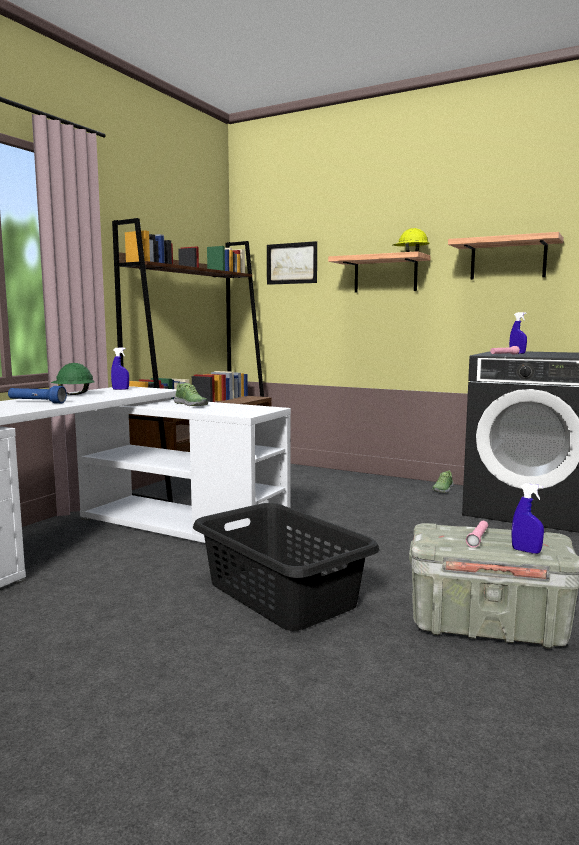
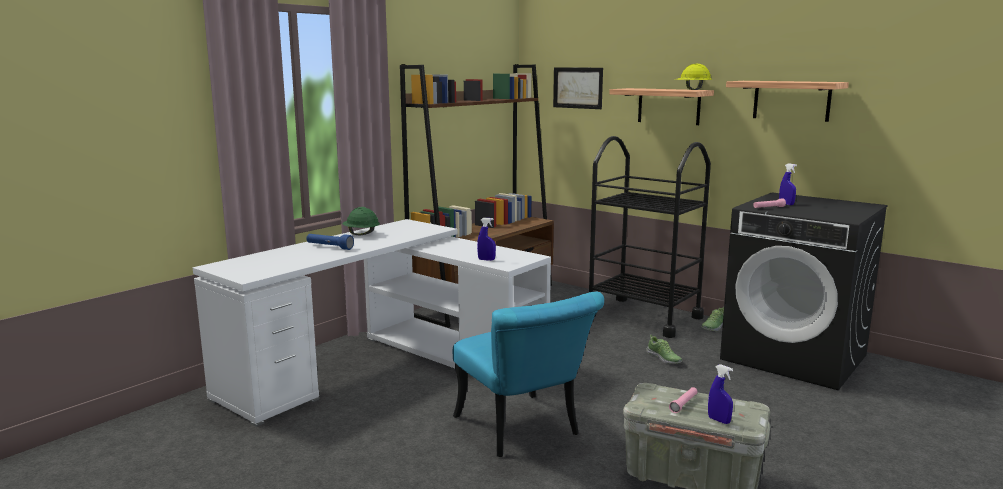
camera: 10 degrees right, 5 degrees up
(120, 389) = (403, 226): blue spray bottle -> blue spray bottle (486, 260)
(191, 405) = (462, 248): shoe -> shoe (664, 358)
(281, 595) = (523, 431): black laundry basket -> turquoise chair
(371, 485) = (643, 316): none -> black cart

